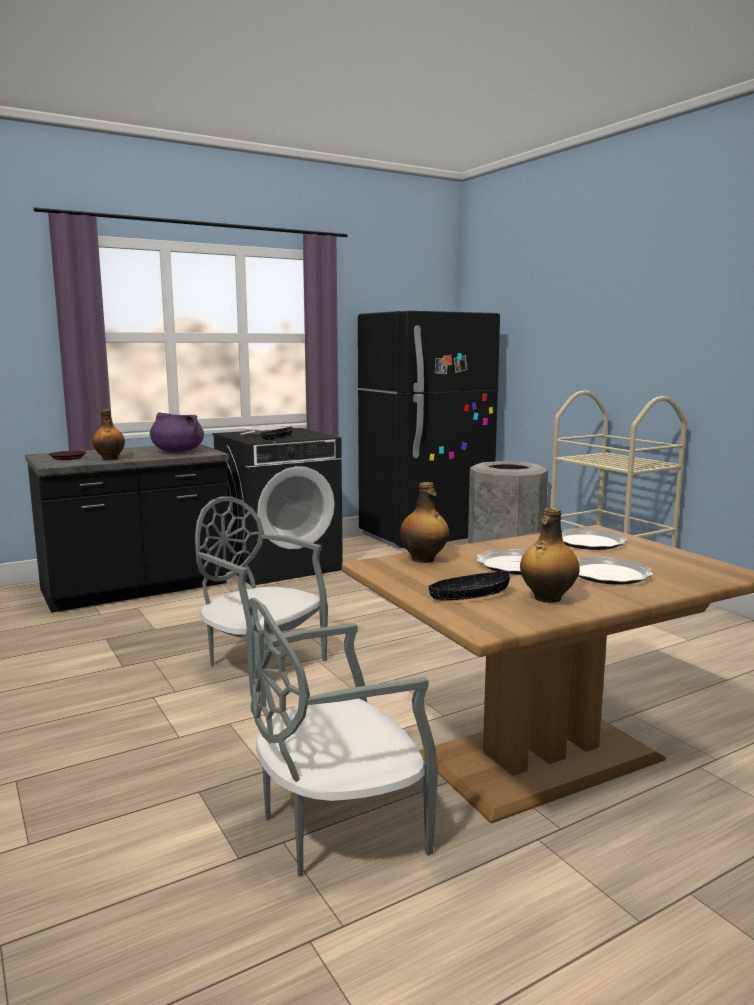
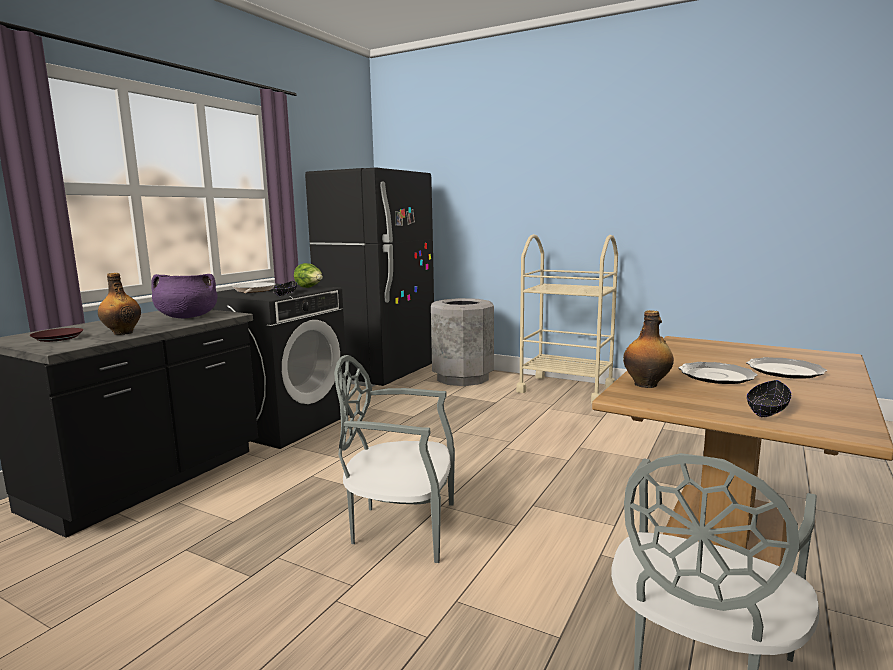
camera: 30 degrees left, 0 degrees up
(313, 434) = (309, 287): none -> lettuce
(547, 598) = (812, 398): bottle -> none
(588, 542) = (702, 349): plate -> none

